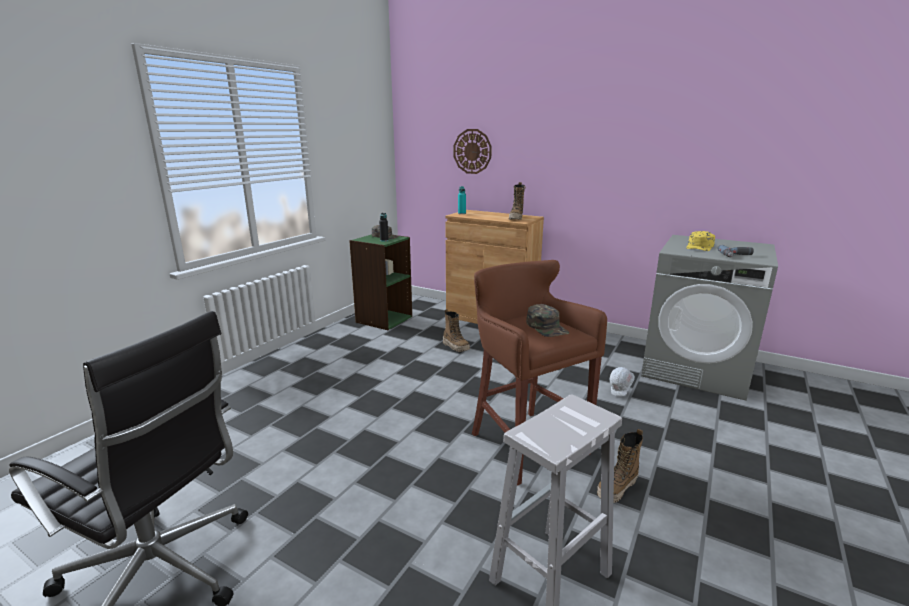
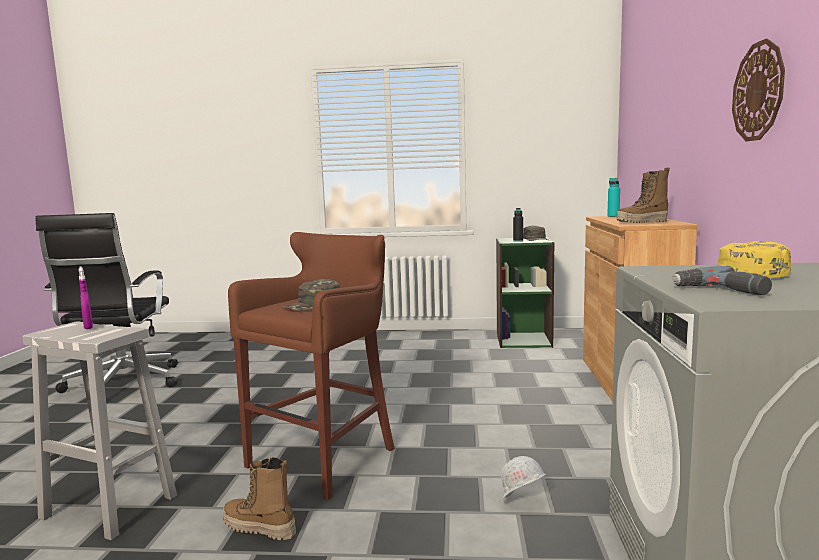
camera: 65 degrees right, 10 degrees down
(456, 347) = (509, 381): boot -> none
(472, 151) = (655, 129): wall clock -> wall clock (758, 91)
(544, 424) = (88, 327): none -> purple spray bottle

